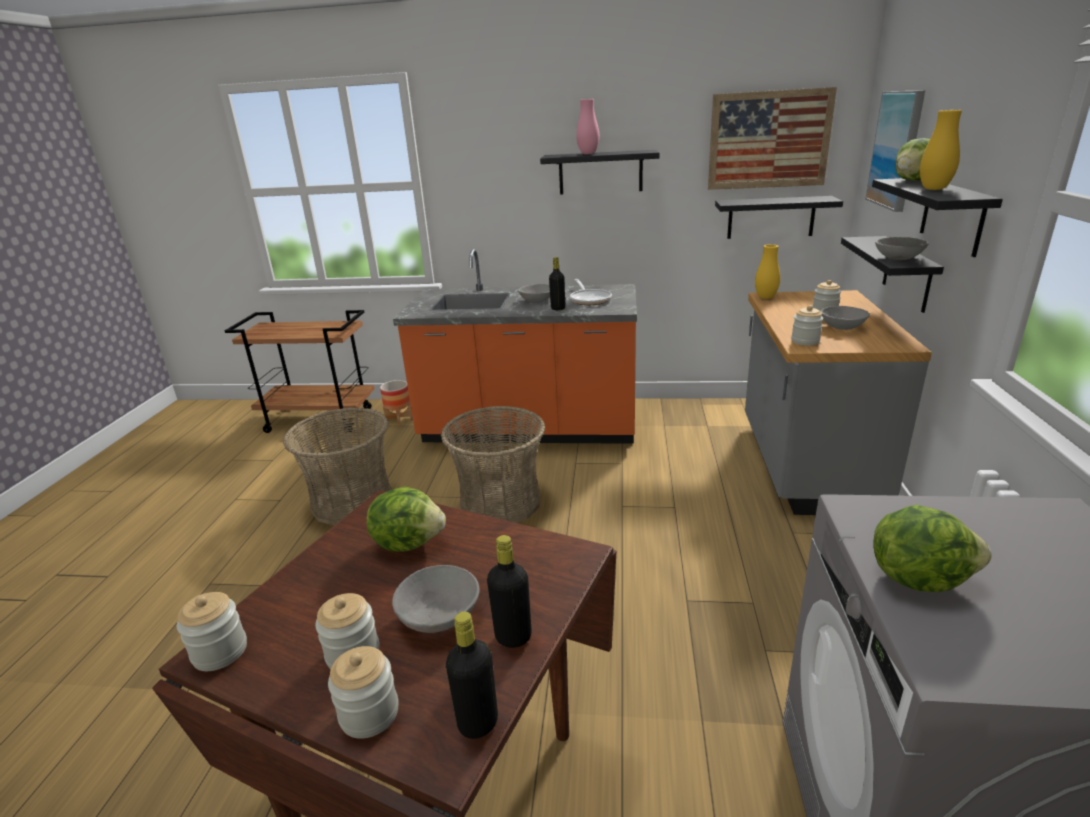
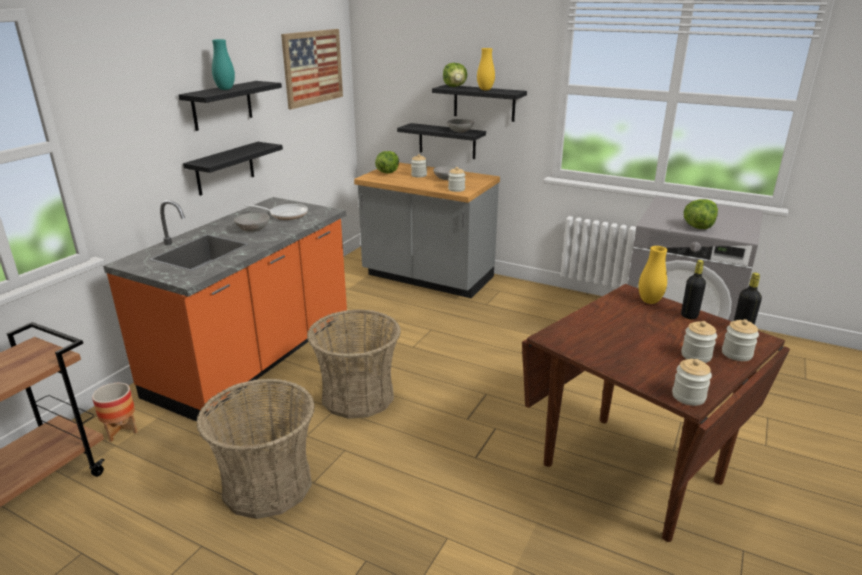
camera: 70 degrees left, 0 degrees up
(409, 542) = (599, 332): lettuce -> lettuce (387, 172)
(439, 616) = (671, 331): grey bowl -> none
(558, 308) = (288, 227): black bottle -> none
(588, 154) = (225, 89): pink vase -> turquoise vase
(765, 297) = (372, 178): yellow vase -> yellow vase (649, 301)
(771, 217) = (321, 124): black shelf -> black shelf (225, 168)
(896, 150) = (403, 69): picture -> none

